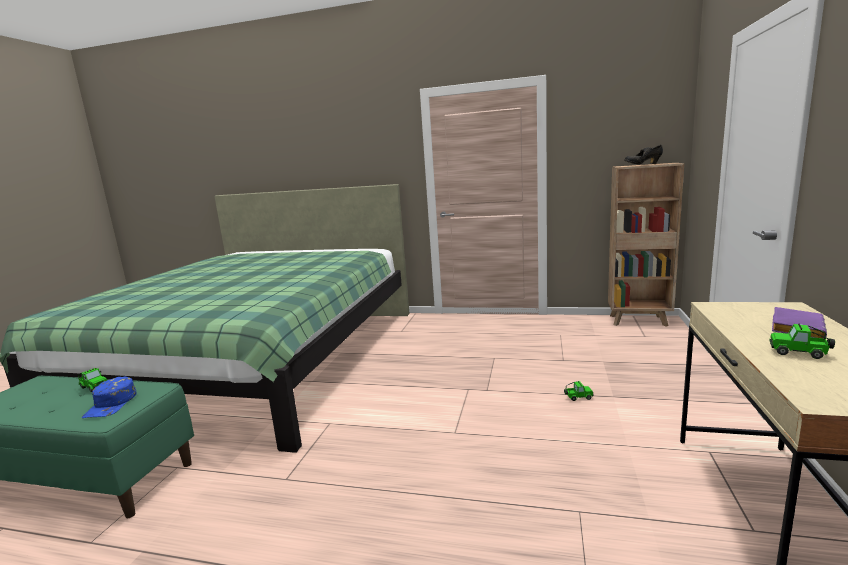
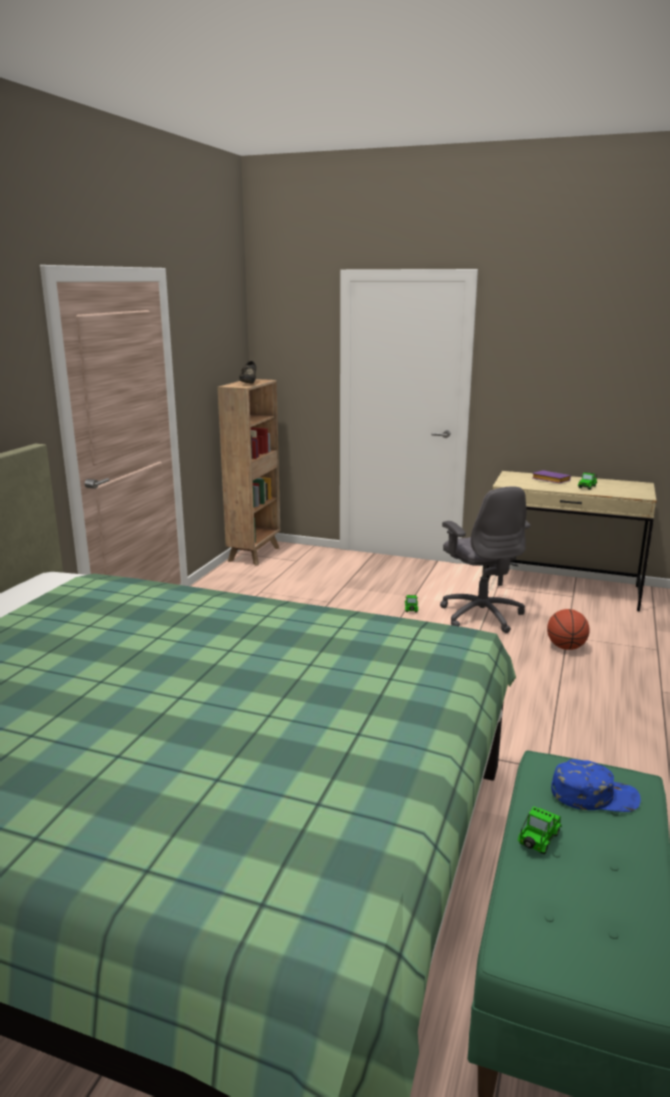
camera: 85 degrees left, 5 degrees up
(542, 507) = (565, 647): none -> basketball
(596, 440) = (481, 615): none -> grey office chair

